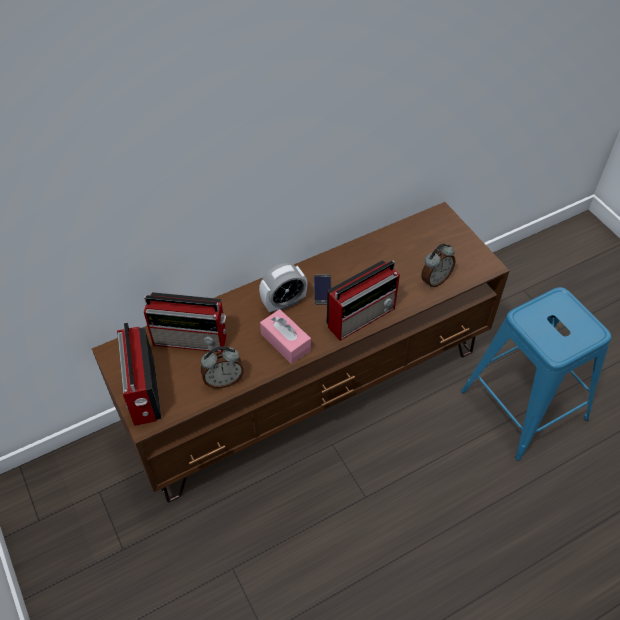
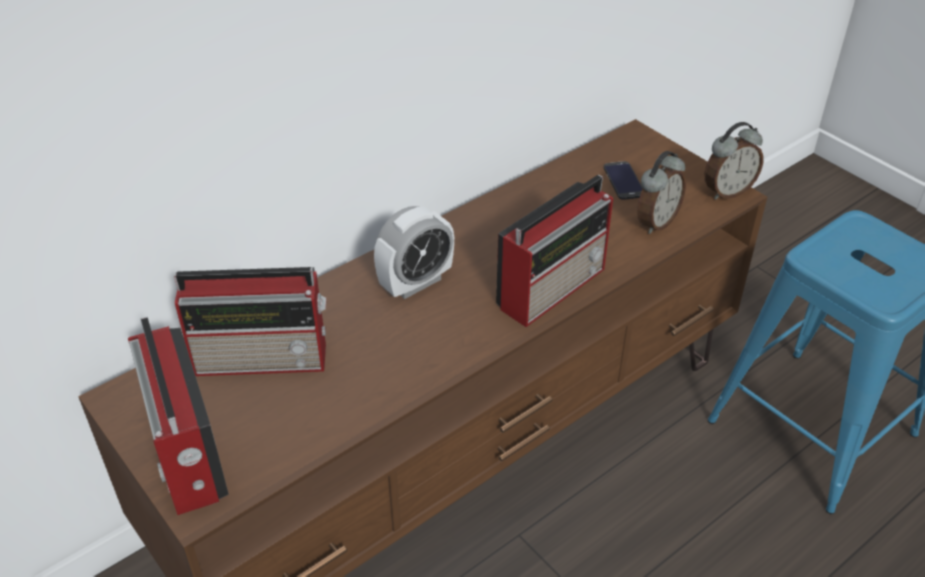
camera: 10 degrees left, 10 degrees down
(223, 380) = (335, 415): alarm clock -> alarm clock (727, 191)
(285, 342) = (433, 341): pink tissue box -> none
(322, 289) = (476, 256): phone -> phone (623, 181)

